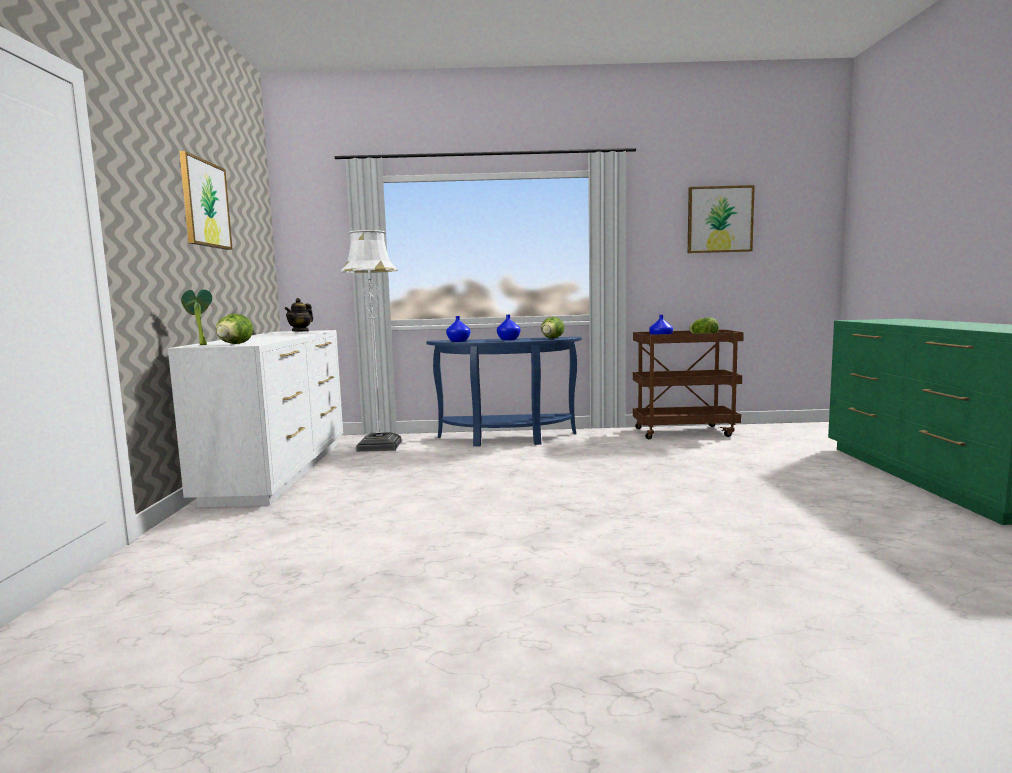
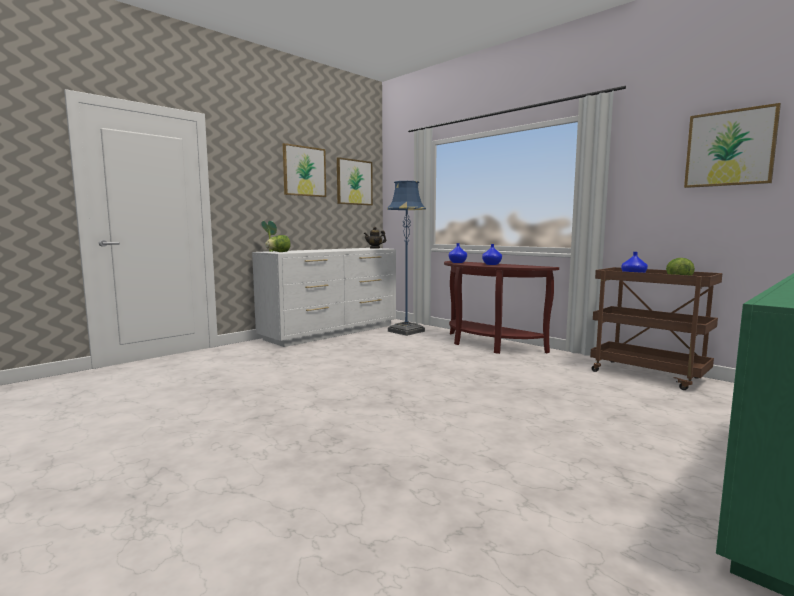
camera: 45 degrees right, 0 degrees up
(251, 227) = (354, 182): none -> picture
(379, 446) = (406, 331): white floor lamp -> blue floor lamp
(506, 439) = (487, 345): blue console table -> brown console table
(551, 338) = (523, 266): lettuce -> none

